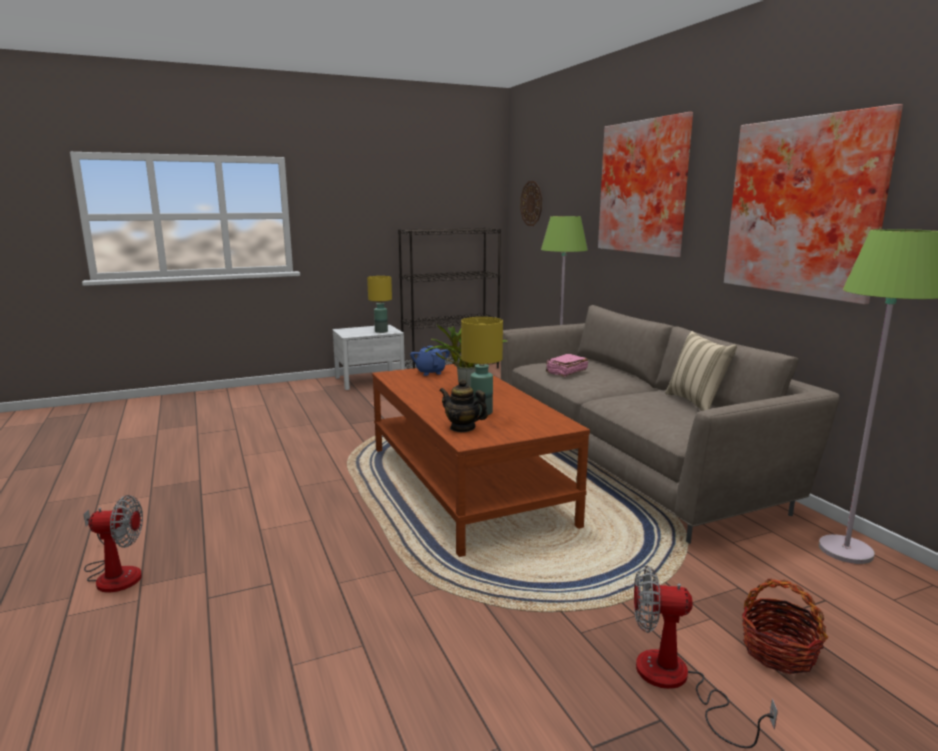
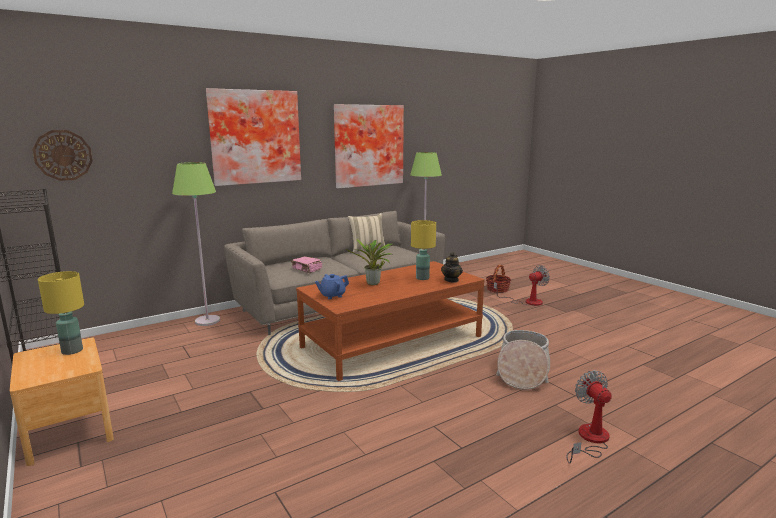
camera: 100 degrees left, 0 degrees up
(309, 568) = (522, 372): none -> basket
(369, 380) = (69, 429): white nightstand -> brown nightstand
(676, 683) = (527, 301): fan -> fan turned 120 degrees counterclockwise

